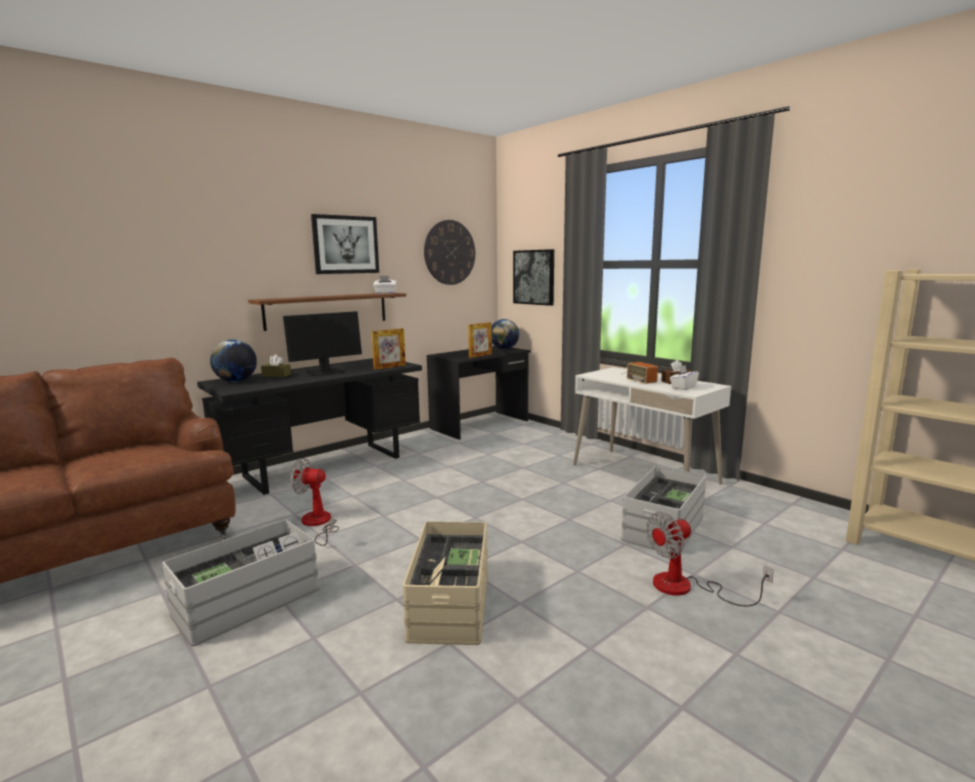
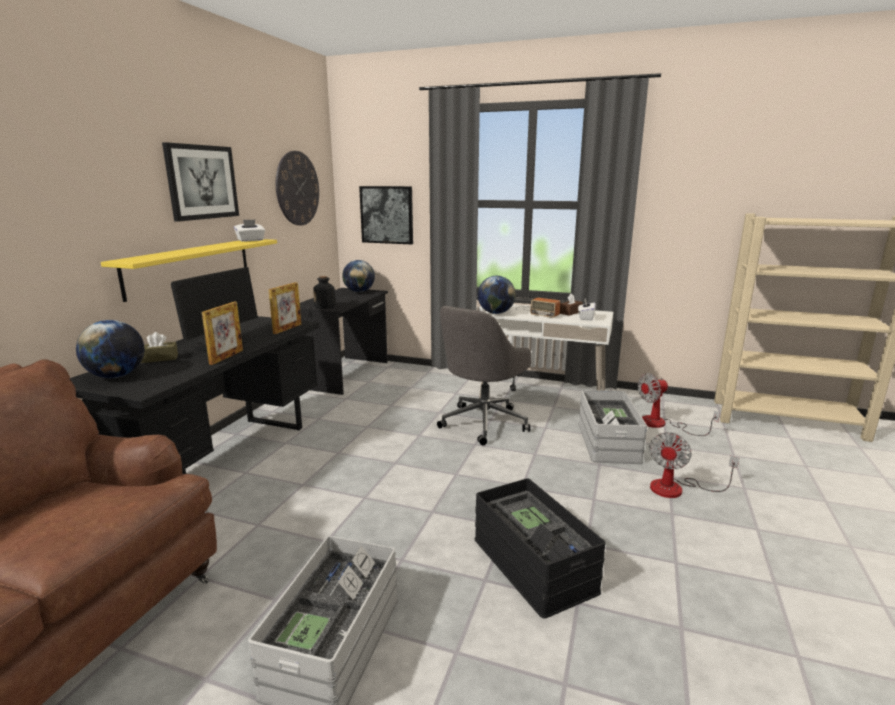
camera: 30 degrees left, 5 degrees up
(318, 524) = (304, 528): fan -> fan (662, 424)
(327, 310) = (190, 267): brown shelf -> yellow shelf
(452, 602) = (534, 564): beige storage box -> black storage box
(455, 356) = (325, 306): none -> bottle
(480, 355) = (350, 302): picture frame -> picture frame (226, 357)
(552, 484) = (483, 424): none -> grey office chair
(593, 375) = (495, 313): none -> globe

